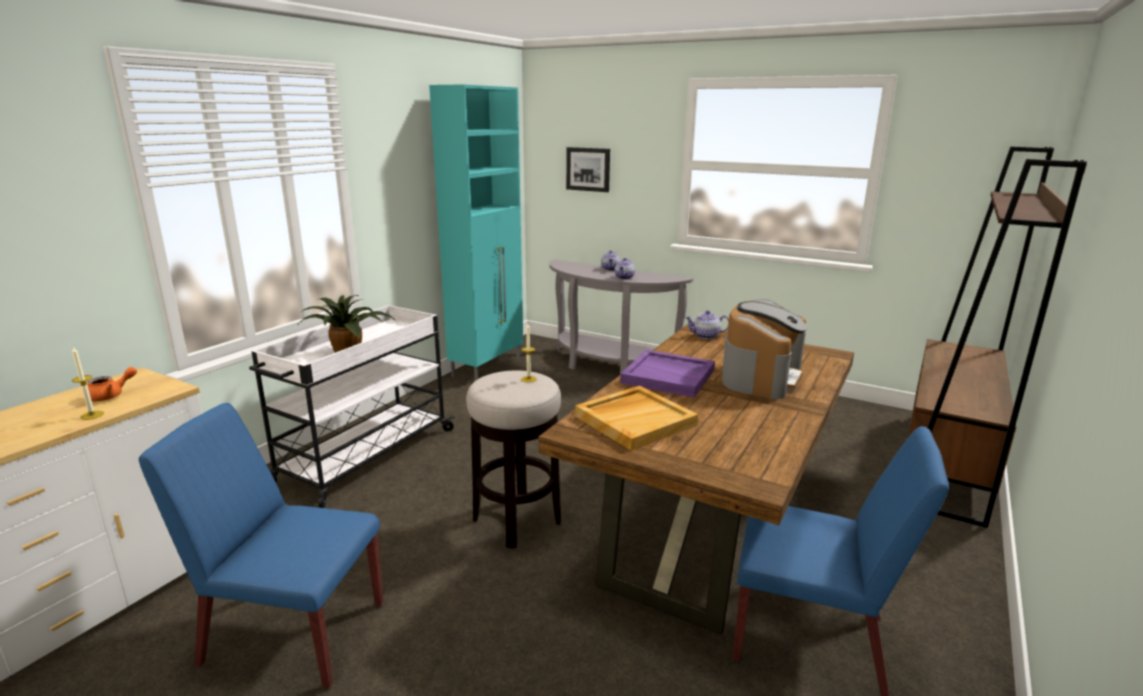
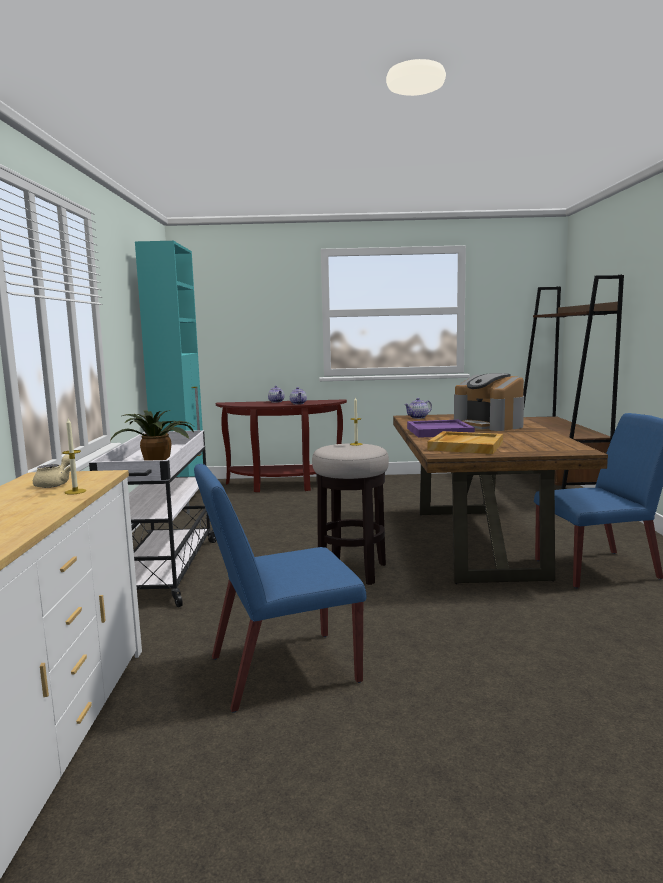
camera: 30 degrees left, 10 degrees down
(111, 395) = (55, 484): orange teapot -> beige teapot
(588, 169) = (238, 323): picture -> none
(607, 366) = (283, 486): grey console table -> brown console table
(761, 377) = (489, 425): coffee machine -> coffee machine turned 150 degrees clockwise

